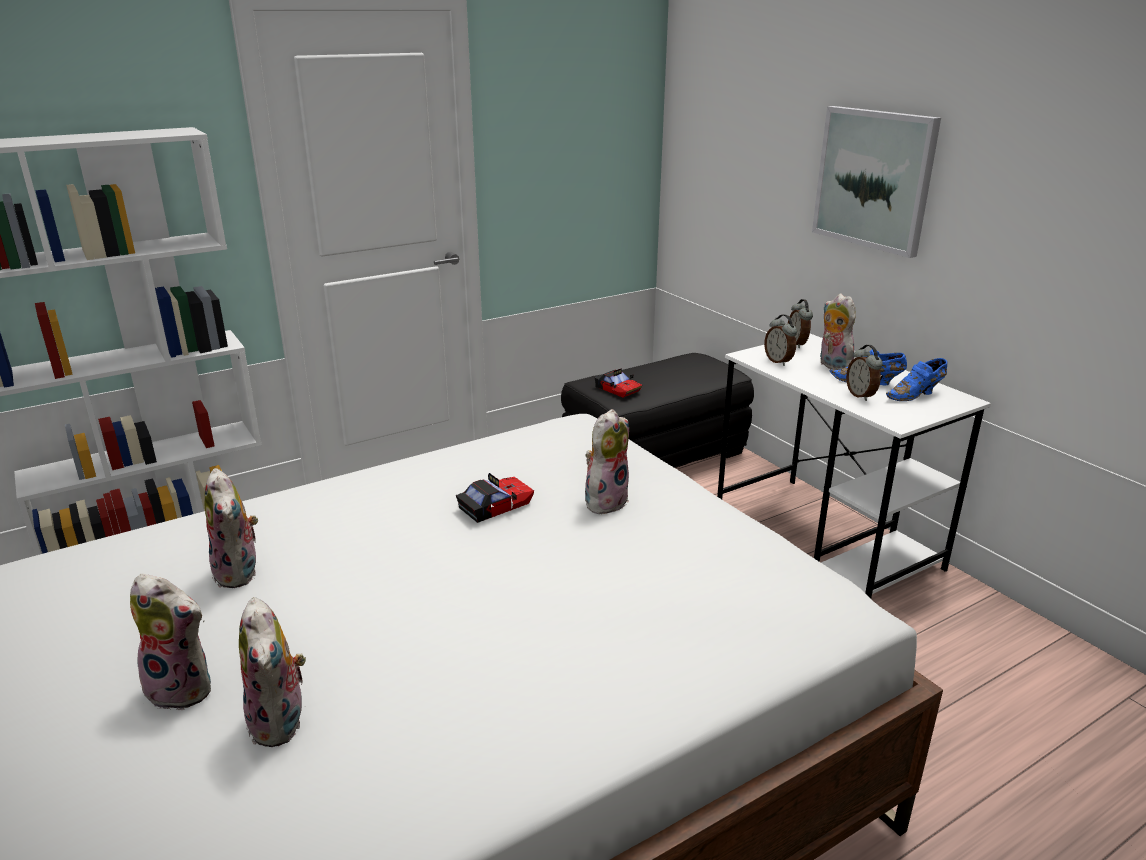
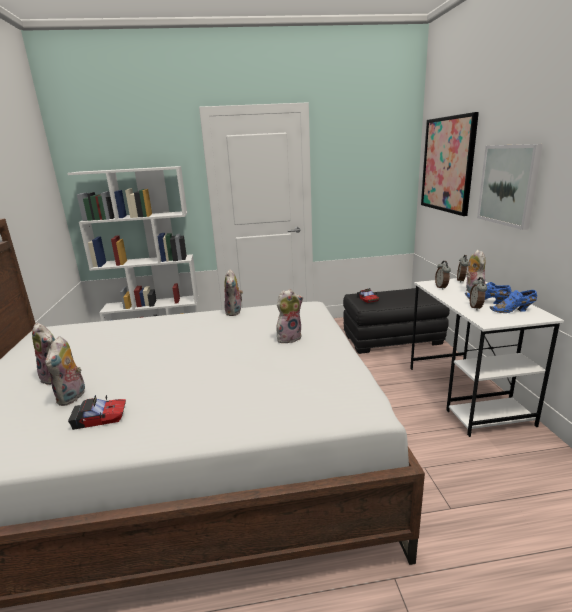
camera: 25 degrees right, 5 degrees down
(240, 573) = (115, 341): plush toy -> plush toy (235, 312)
(495, 504) = (237, 332): toy car -> toy car (100, 417)
(735, 128) = (447, 164): none -> picture

